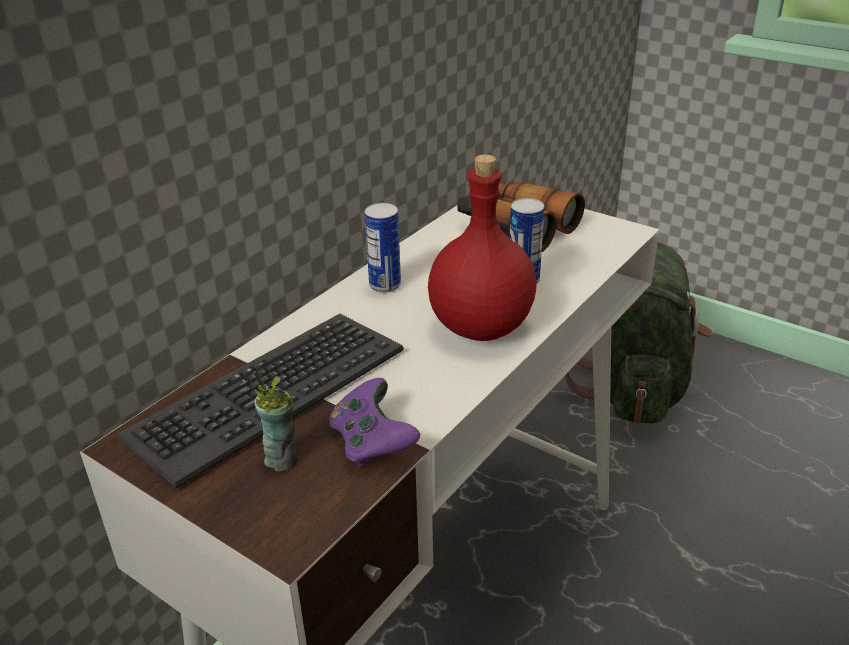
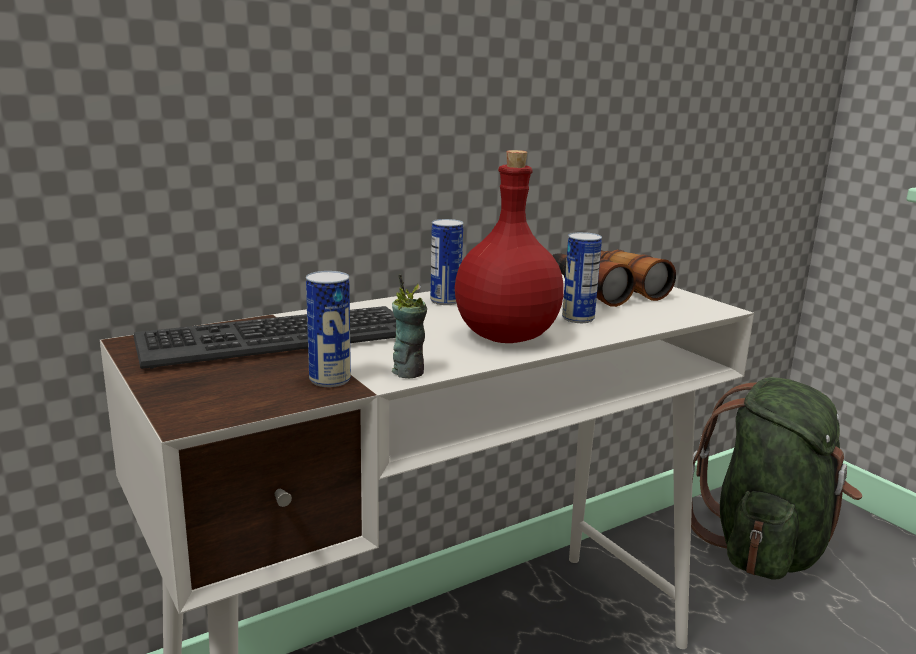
camera: 20 degrees right, 15 degrees down
(282, 459) = (244, 373): cup -> cup (408, 372)
(372, 442) = (330, 380): purple game controller -> can

